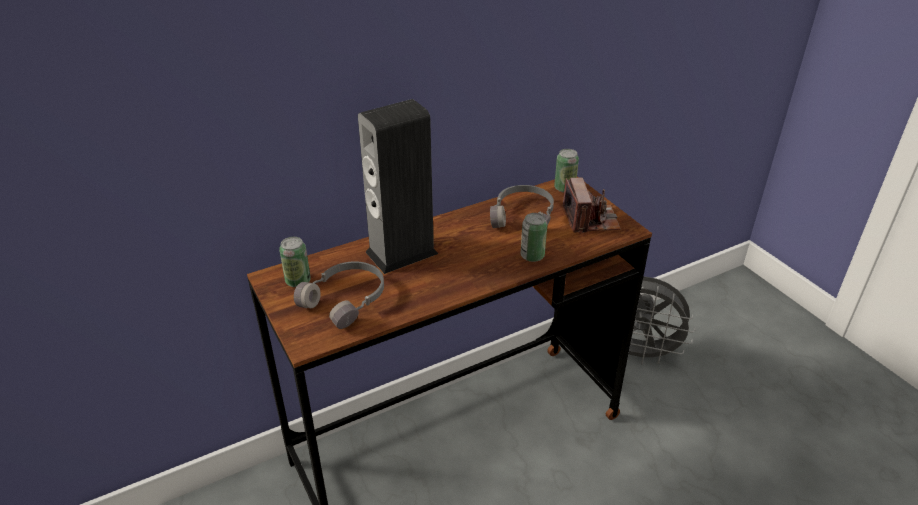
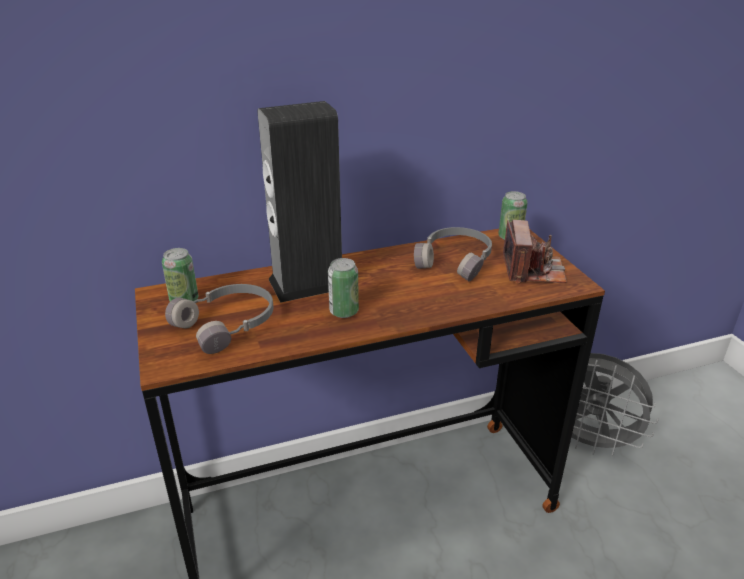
camera: 10 degrees right, 5 degrees down
(532, 256) = (455, 301): can -> can (344, 312)

